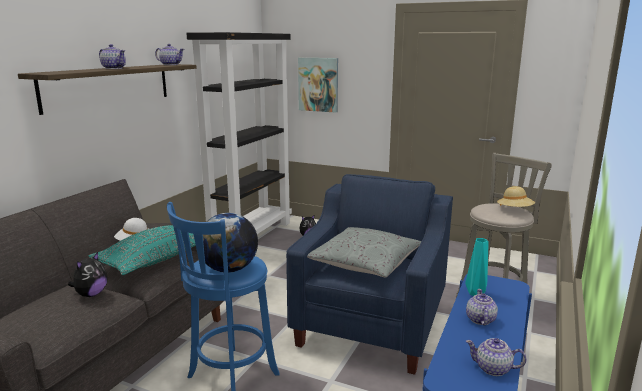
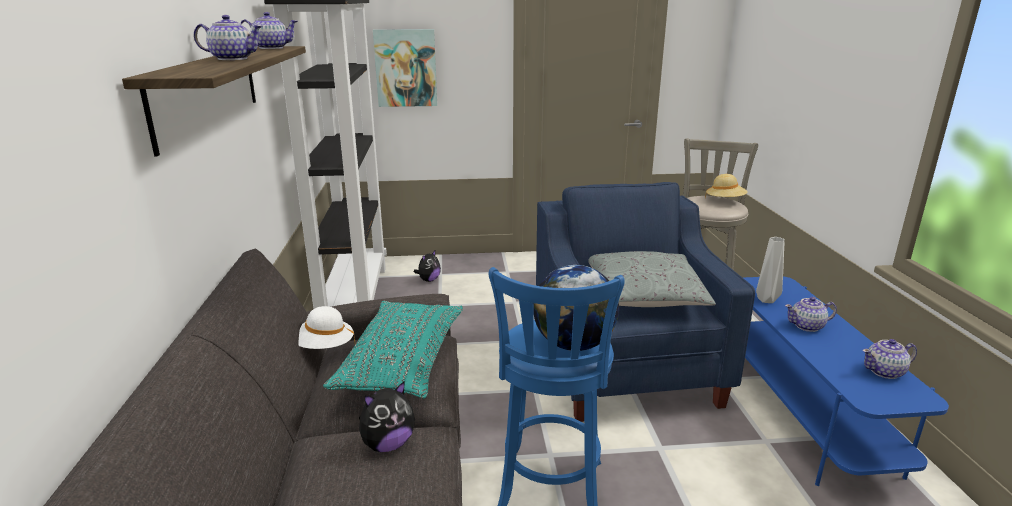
camera: 30 degrees left, 5 degrees up
(91, 294) = (388, 444): plush toy -> plush toy turned 60 degrees clockwise
(475, 294) = (766, 300): turquoise vase -> grey vase
(480, 320) = (807, 326): teapot -> teapot turned 75 degrees counterclockwise

